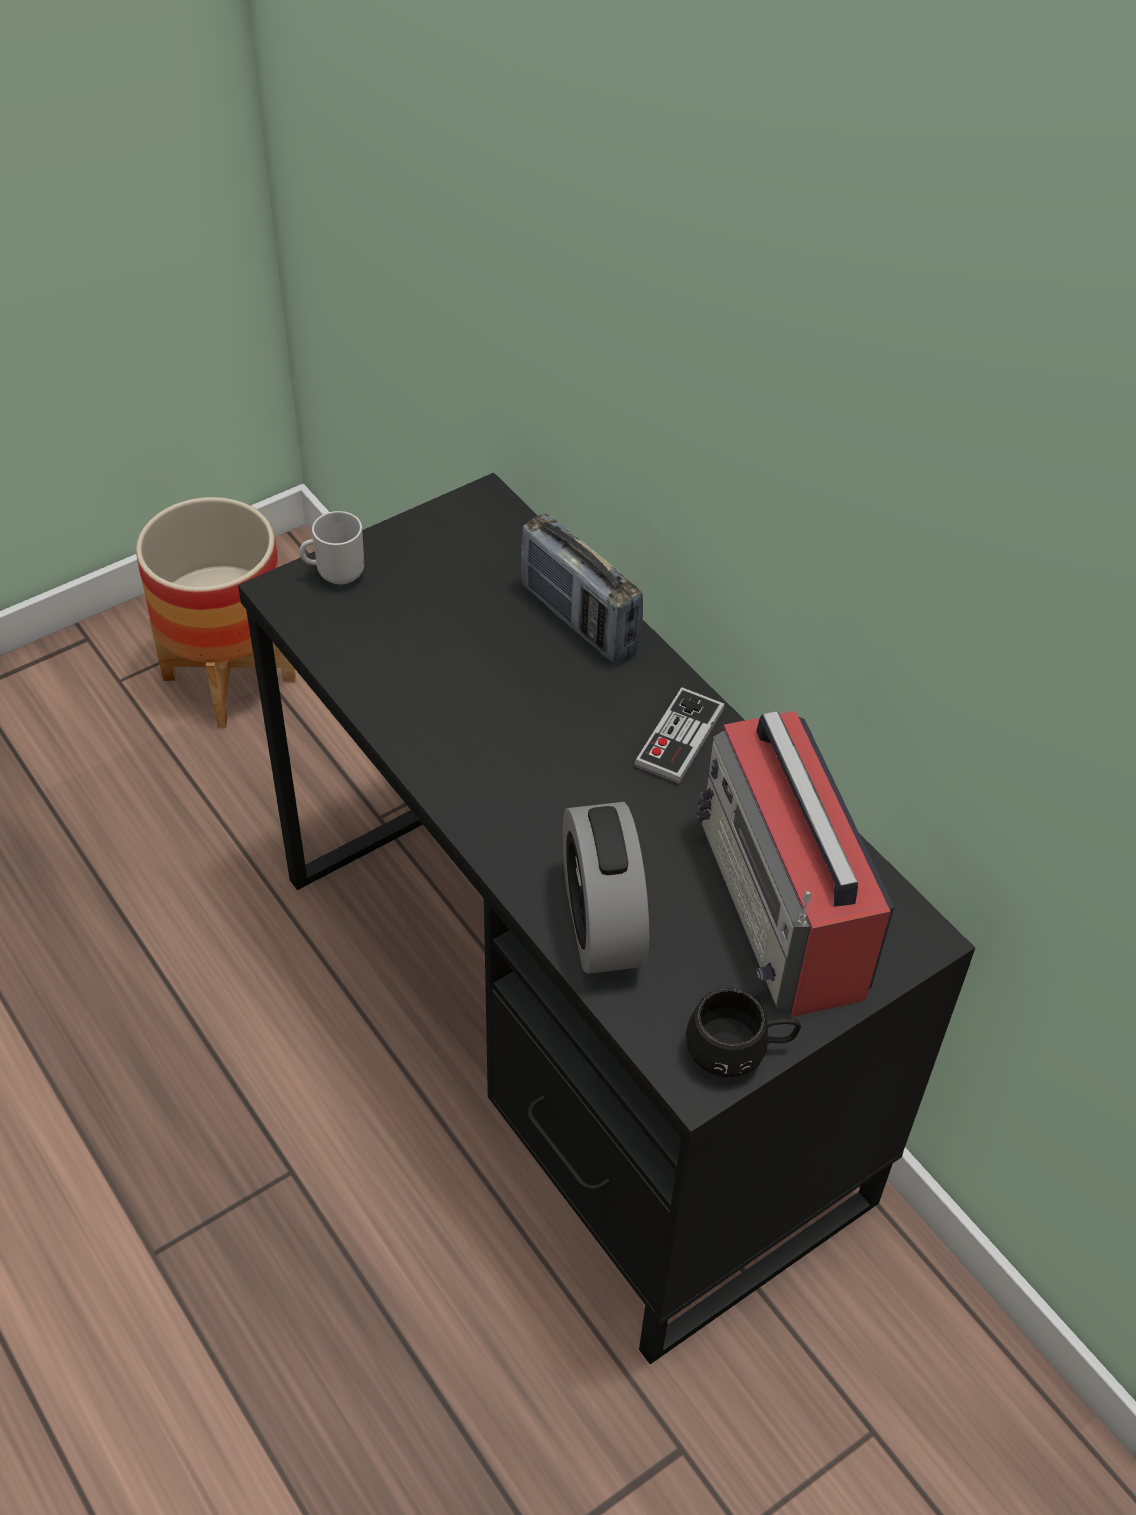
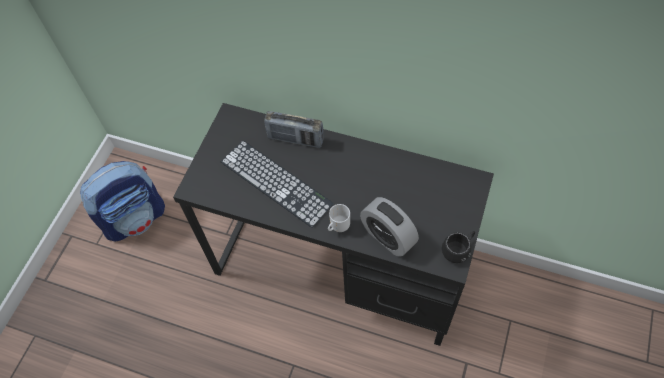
camera: 30 degrees left, 10 degrees up
(230, 678) = (135, 218): planter -> backpack
(337, 574) = (203, 172): mug -> mug (338, 226)
(461, 676) = (276, 182): none -> keyboard
(679, 738) = (360, 160): game controller -> none
(783, 909) = (434, 197): radio -> none

